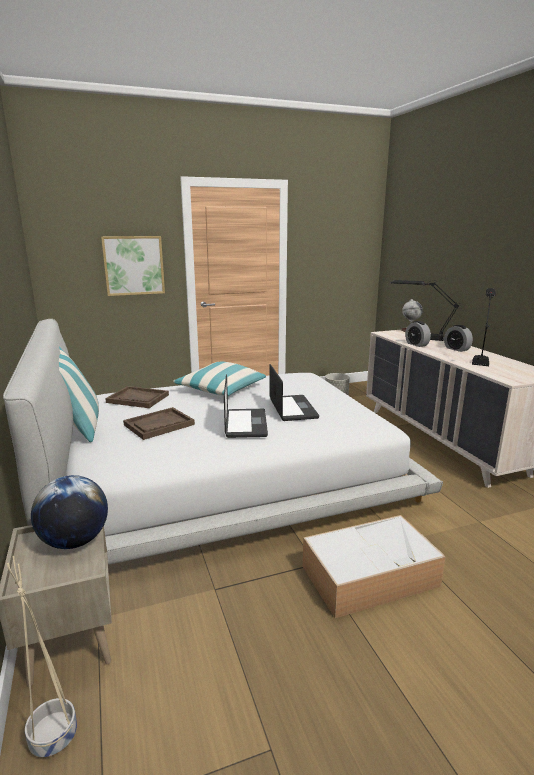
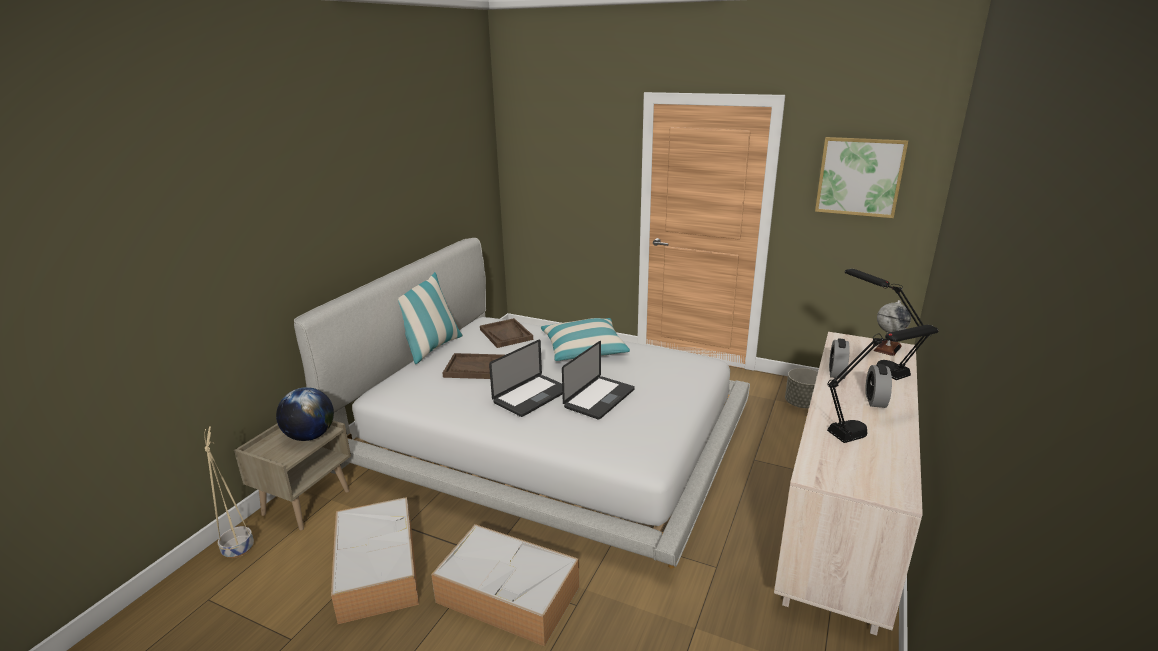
camera: 45 degrees right, 5 degrees up
(134, 265) = (587, 188): picture -> picture (859, 177)
(245, 633) = (377, 567): none -> storage box

